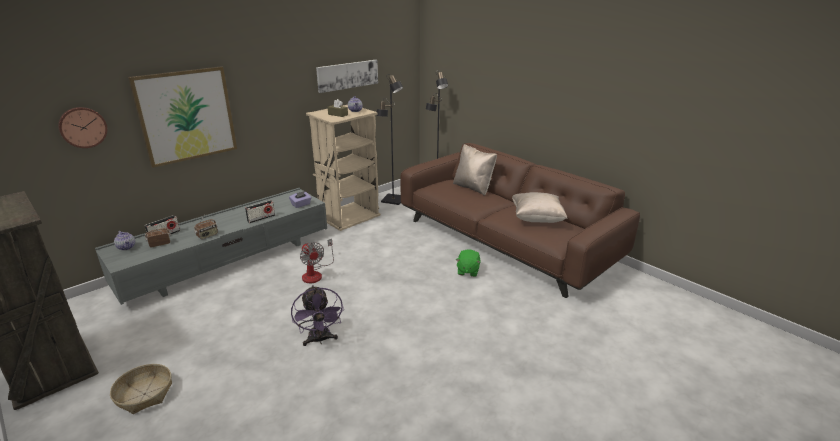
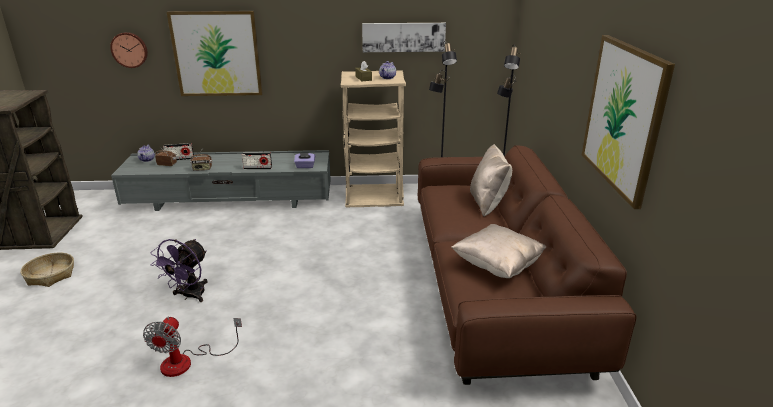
camera: 40 degrees right, 0 degrees up
(315, 273) = (269, 238): fan -> fan (187, 361)
(467, 271) = (401, 298): green plush toy -> none
(594, 101) = (623, 117): none -> picture

